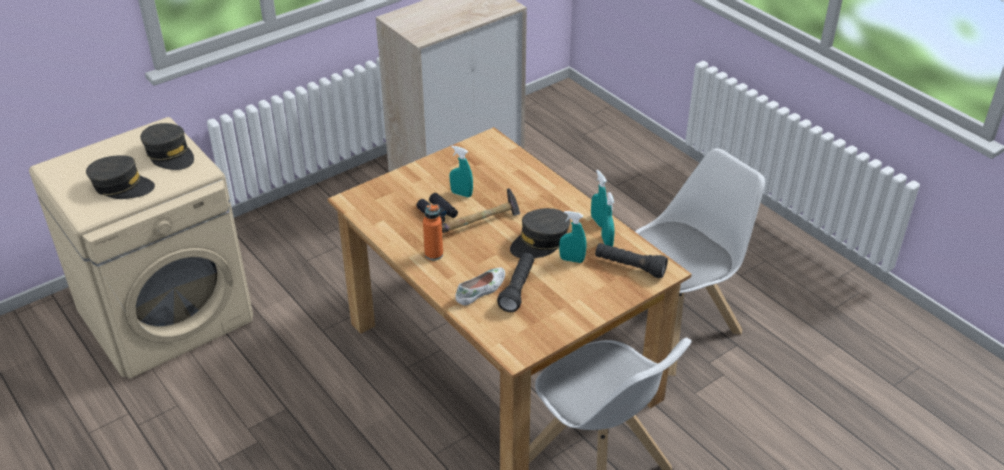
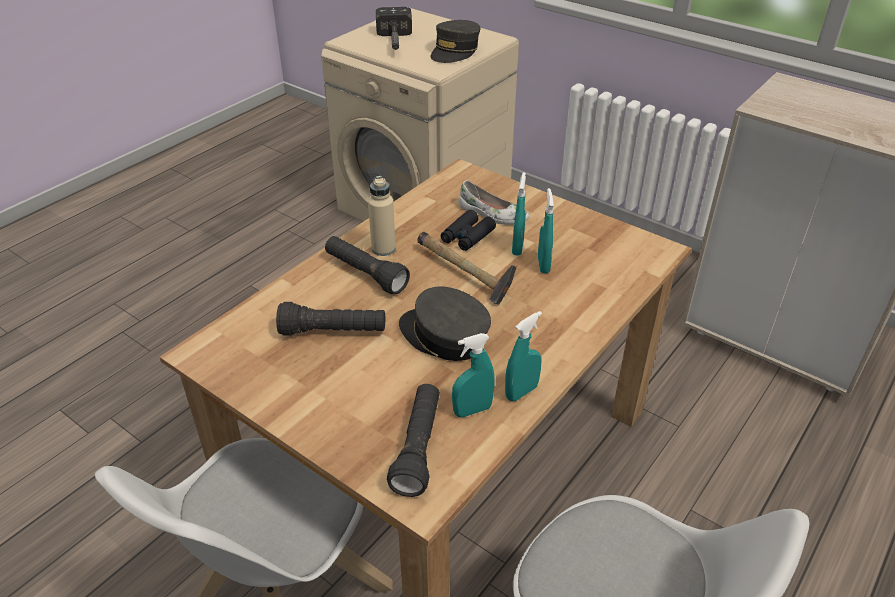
camera: 75 degrees right, 0 degrees up
(122, 186) = (395, 43): grey cap -> hammer
(433, 254) = (383, 249): orange bottle -> beige bottle
(460, 267) = (365, 274): none -> black flashlight
(481, 290) = (323, 300): white shoe -> white shoe (492, 214)
(572, 260) = (414, 376): turquoise spray bottle -> turquoise spray bottle (543, 265)

